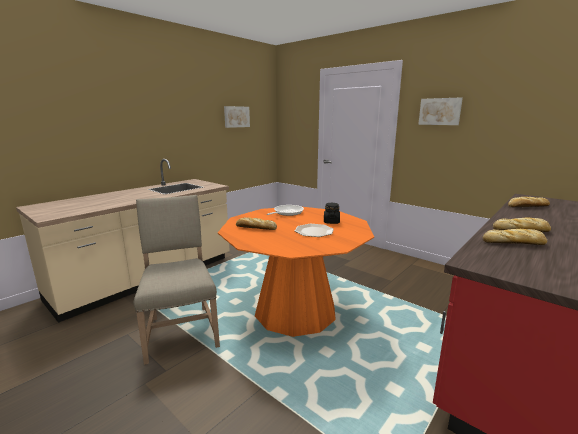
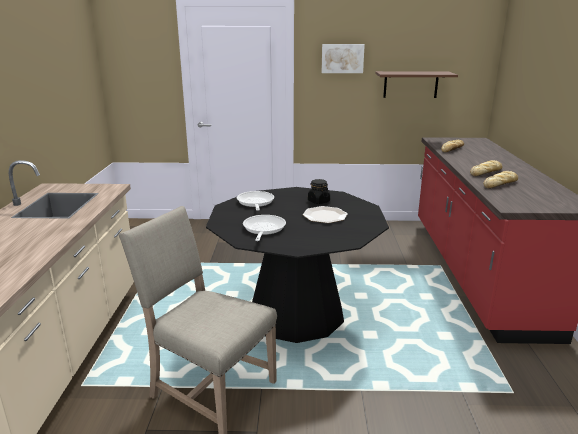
camera: 40 degrees left, 5 degrees up
(236, 116) = (63, 71): picture -> none
(255, 228) = (263, 229): bread -> frying pan
(295, 311) = (296, 314): orange dining table -> black dining table
(511, 138) = (410, 84): none -> brown shelf

